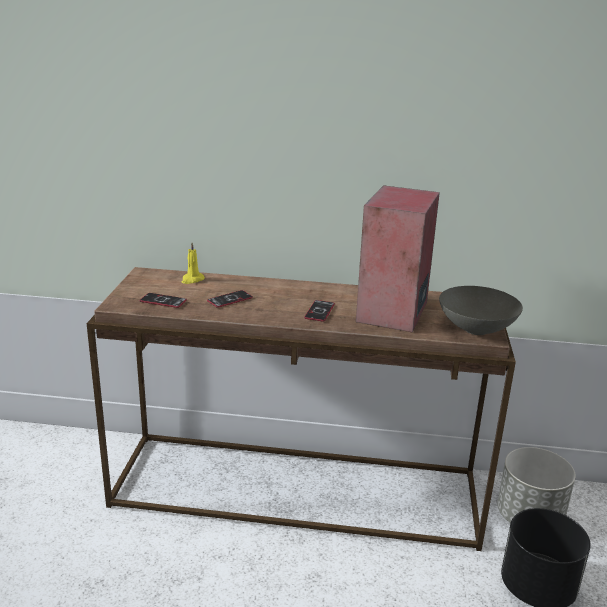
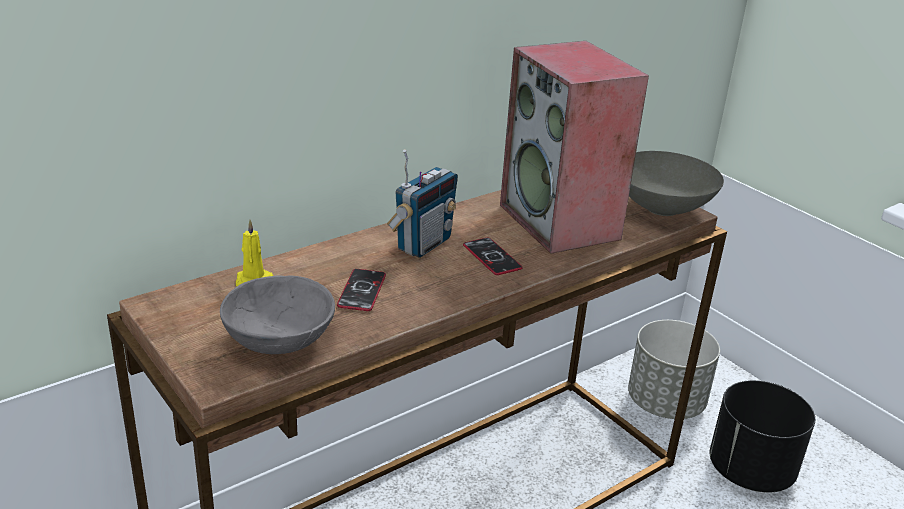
camera: 45 degrees left, 5 degrees up
(163, 301) = (278, 338): phone -> grey bowl
(296, 294) = (423, 244): none -> radio

